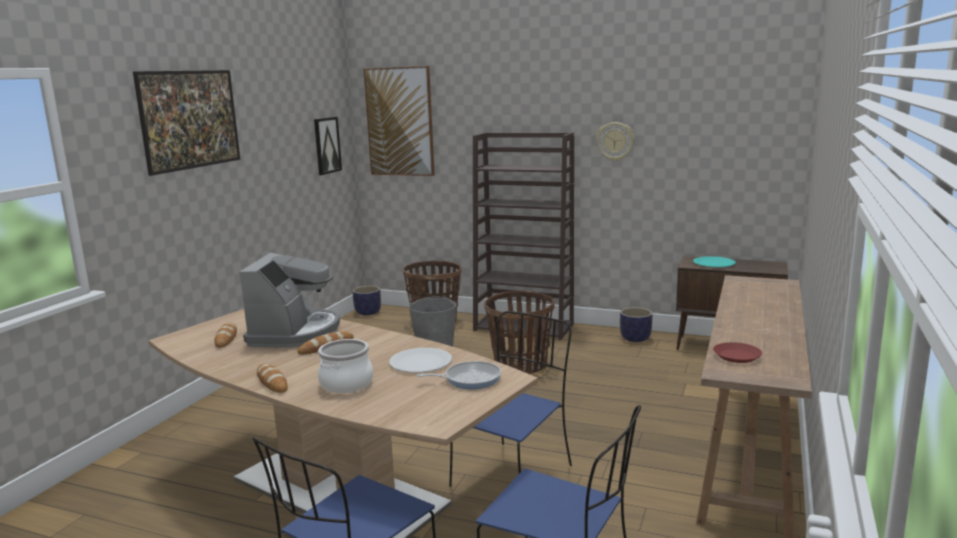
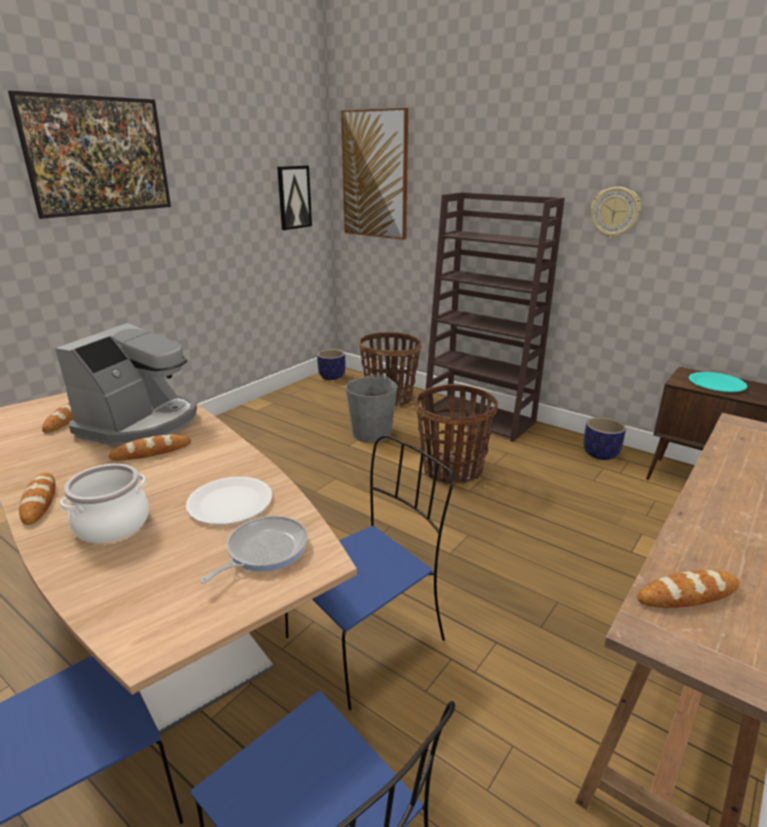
camera: 15 degrees right, 10 degrees up
(469, 379) = (263, 551): frying pan -> frying pan turned 60 degrees counterclockwise
(737, 356) = (687, 594): red plate -> bread

